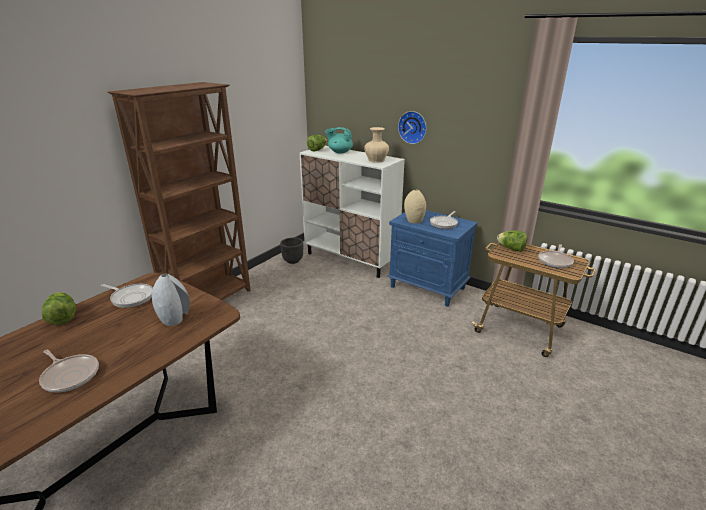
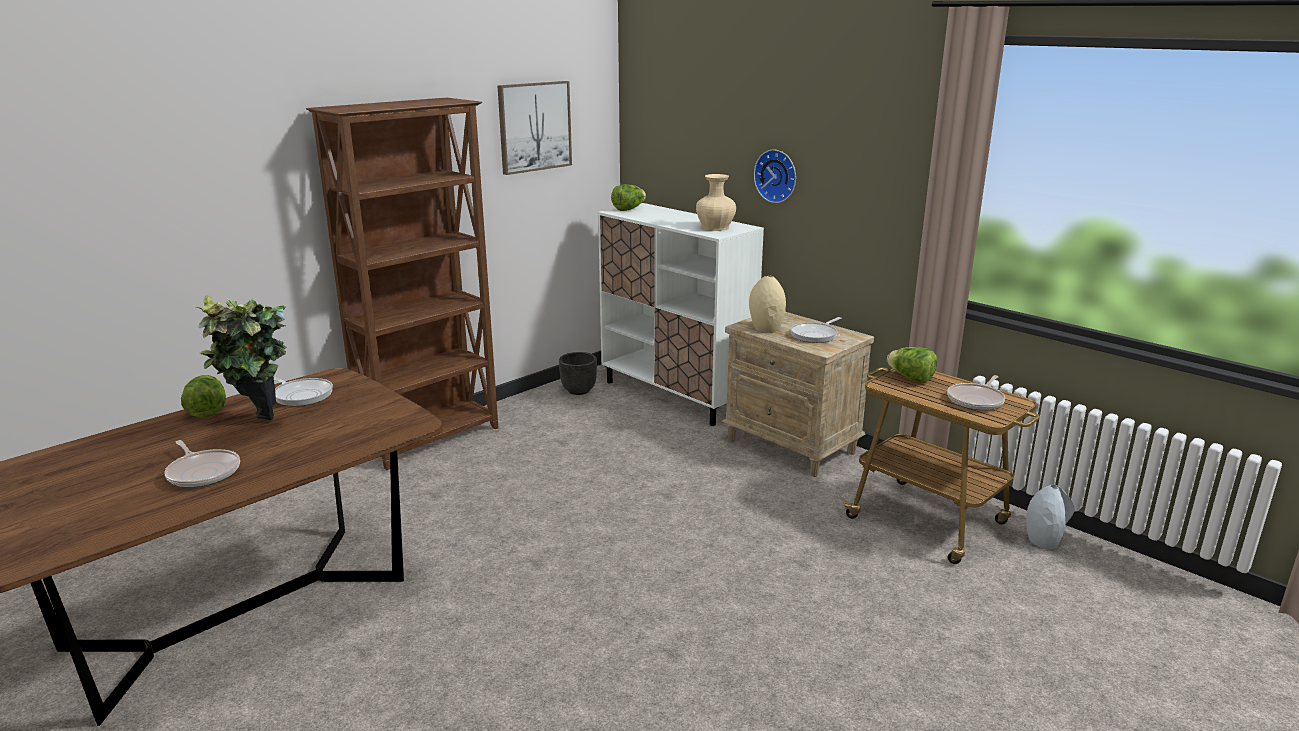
camera: 10 degrees right, 5 degrees down
(106, 330) = (259, 429): none -> potted plant
(175, 318) = (352, 423): grey vase -> grey vase (1044, 540)
(257, 100) = (534, 126): none -> picture
(339, 152) = (663, 214): turquoise teapot -> none
(428, 287) = (792, 447): blue nightstand -> beige nightstand

